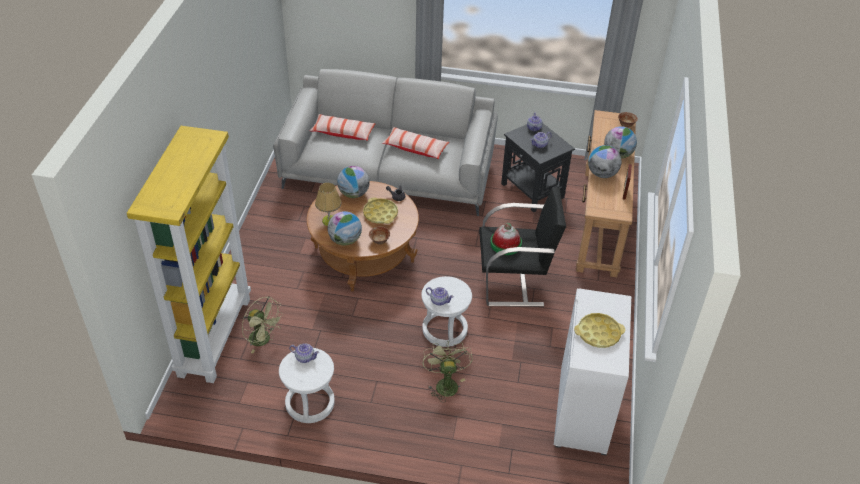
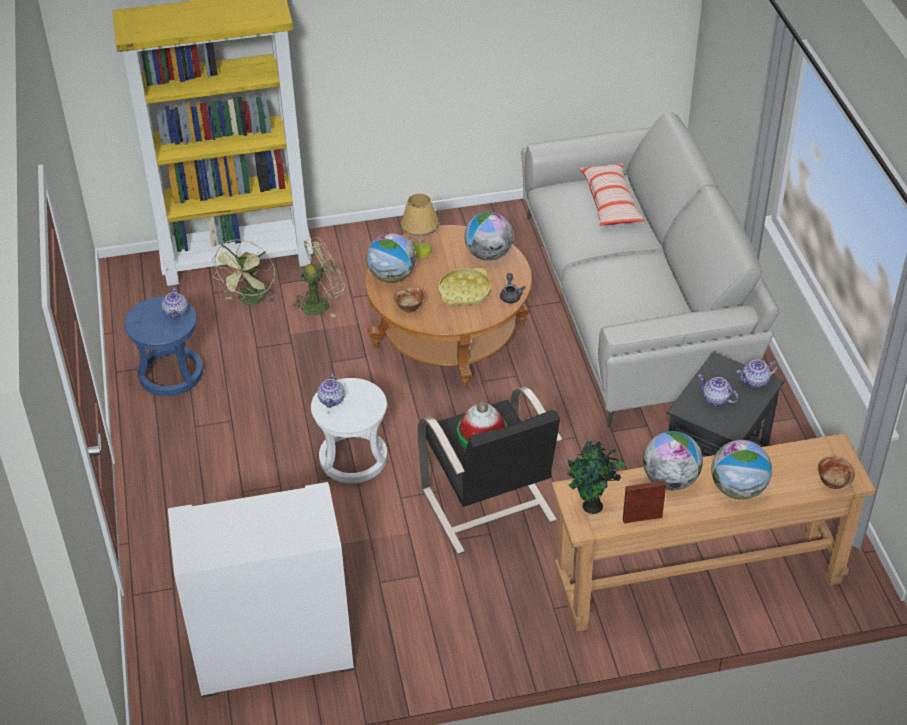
camera: 70 degrees right, 0 degrees up
(310, 403) = (171, 373): white stool -> blue stool
(415, 148) = (629, 280): pillow -> none
(445, 383) = (257, 487): green fan -> green fan (320, 303)
(598, 333) = (245, 524): yellow tray -> none
(610, 206) = (592, 507): none -> potted plant

